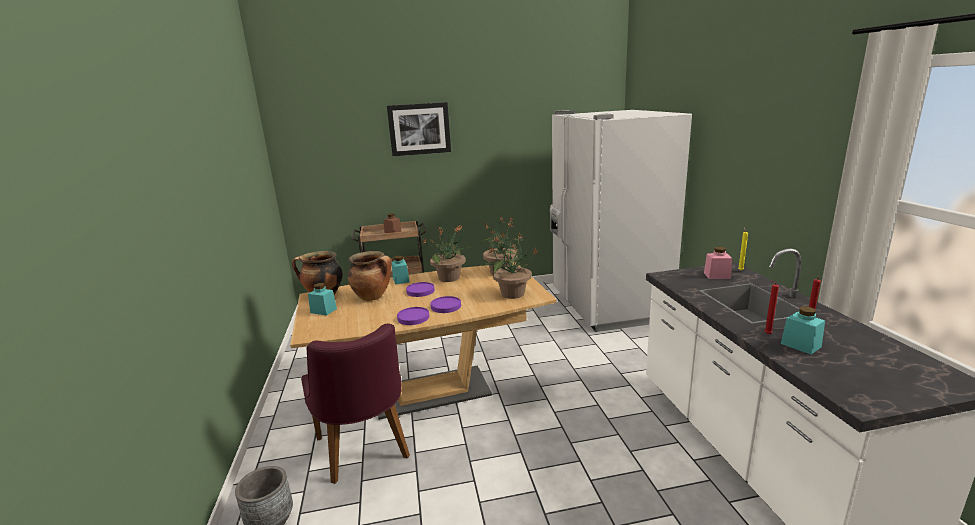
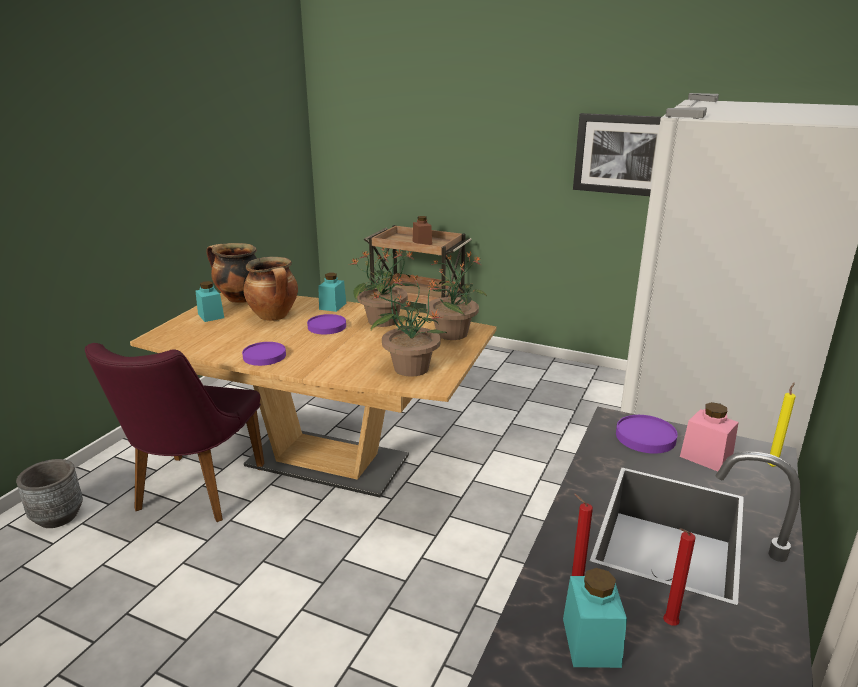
camera: 35 degrees right, 5 degrees up
(419, 129) = (487, 101): picture -> picture (622, 154)
(445, 306) = (316, 355): purple plate -> purple plate (645, 437)

